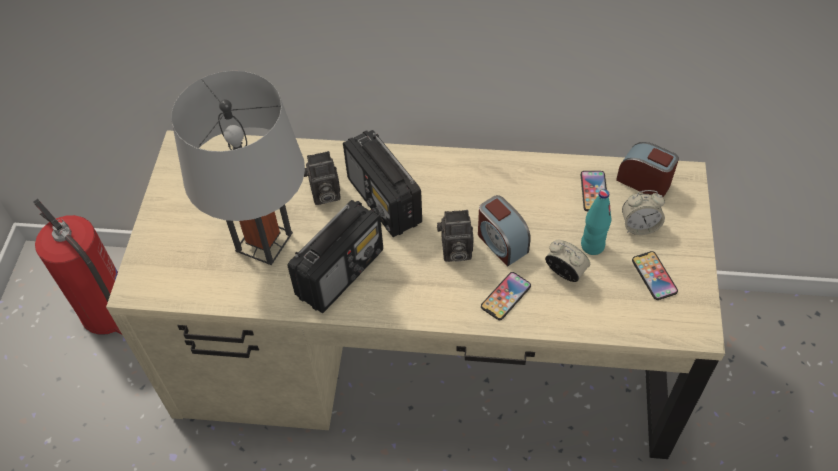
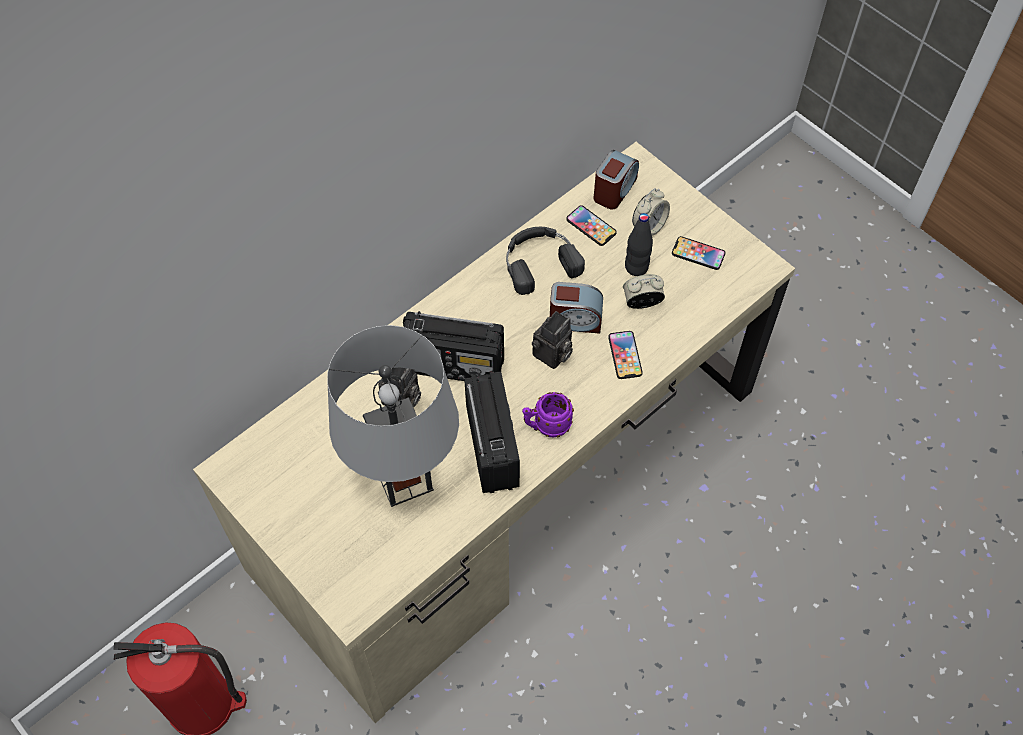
camera: 50 degrees left, 5 degrees up
(391, 293) = (546, 426): none -> purple mug
(526, 184) = (539, 261): none -> black headphones
(592, 246) = (636, 267): turquoise bottle -> black bottle
(644, 181) = (614, 190): alarm clock -> alarm clock turned 135 degrees clockwise

